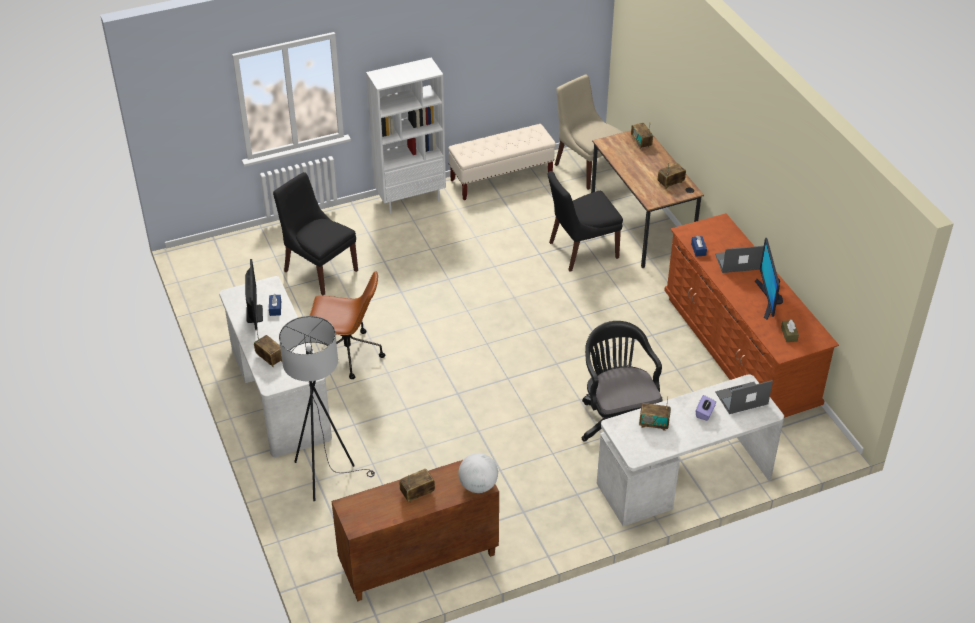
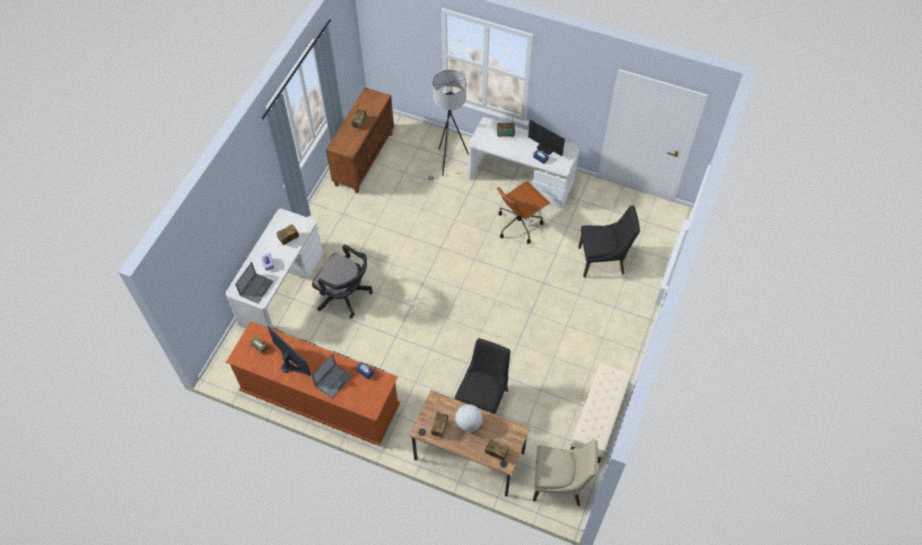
camera: 135 degrees right, 15 degrees up
(410, 199) = (626, 353): white bookcase -> none
(478, 486) = (337, 145): globe -> globe (468, 423)

